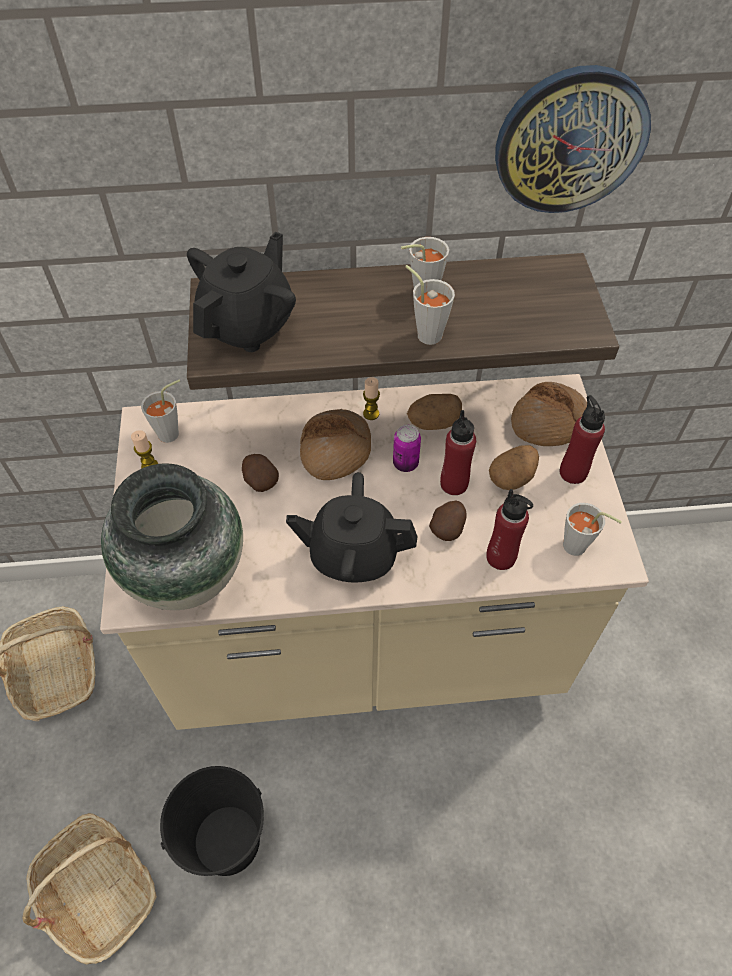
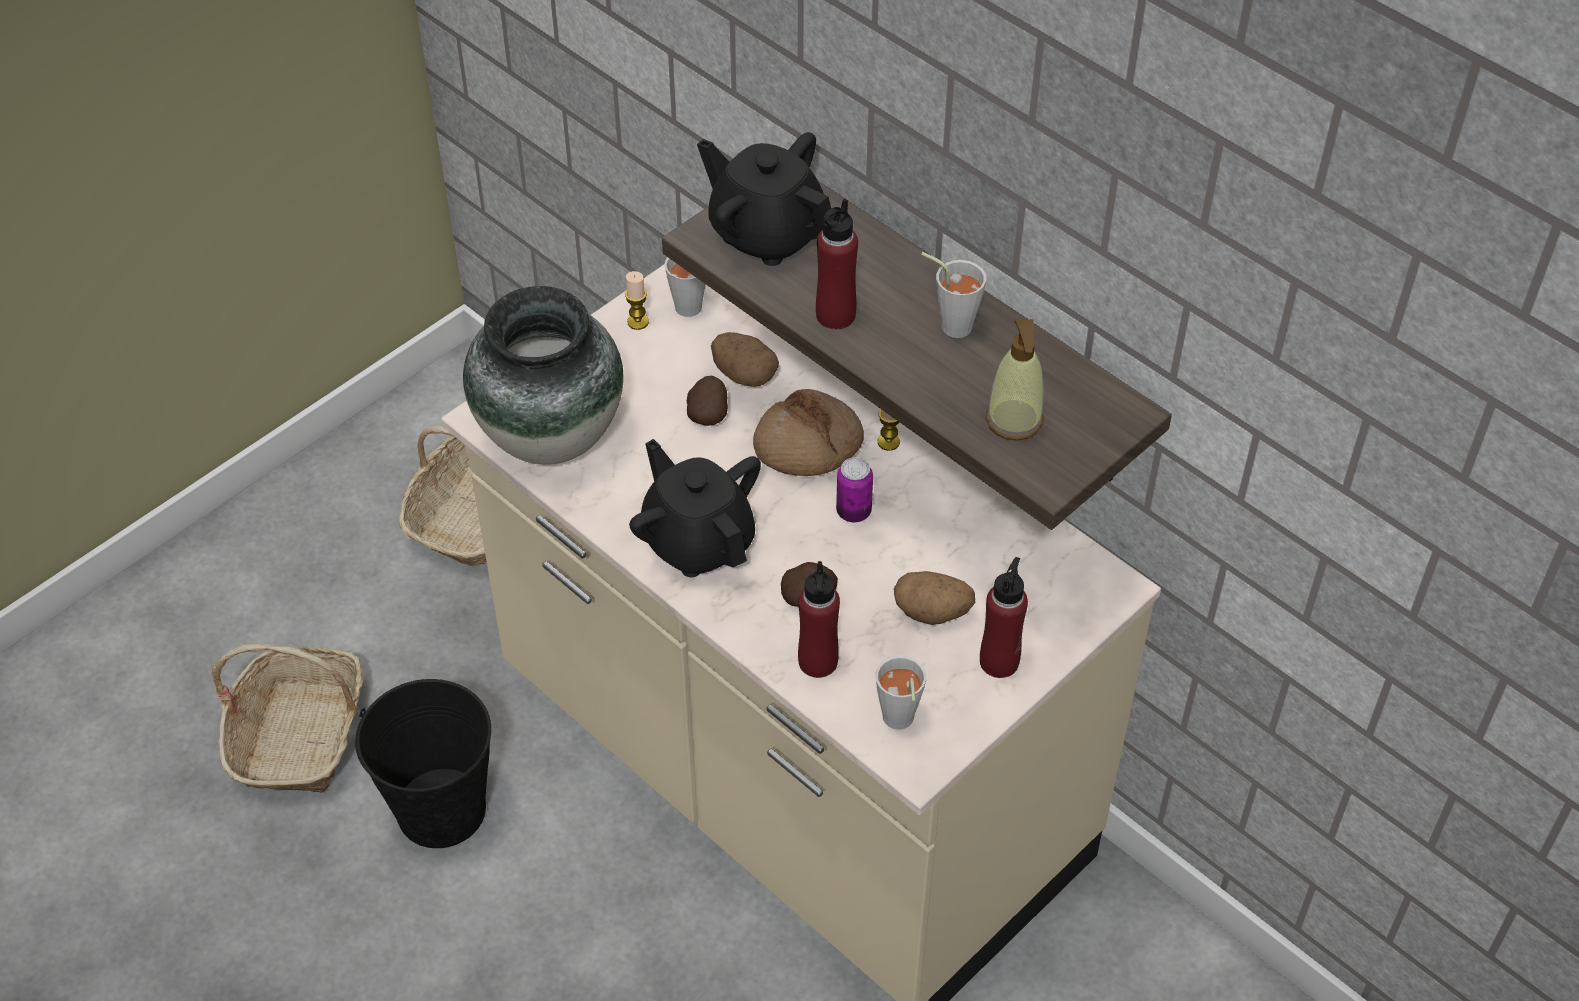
camera: 50 degrees right, 5 degrees down
(248, 325) = (767, 233): black teapot -> black teapot turned 135 degrees counterclockwise
(425, 332) = (900, 359): grey cup -> none
(433, 422) = (935, 500): potato -> potato (744, 374)
(454, 484) = (870, 567): red bottle -> red bottle (835, 315)
(527, 315) = (1014, 420): none -> soap dispenser
(548, 422) = (1048, 600): bread -> none
(570, 141) = (1150, 261): wall clock -> none

